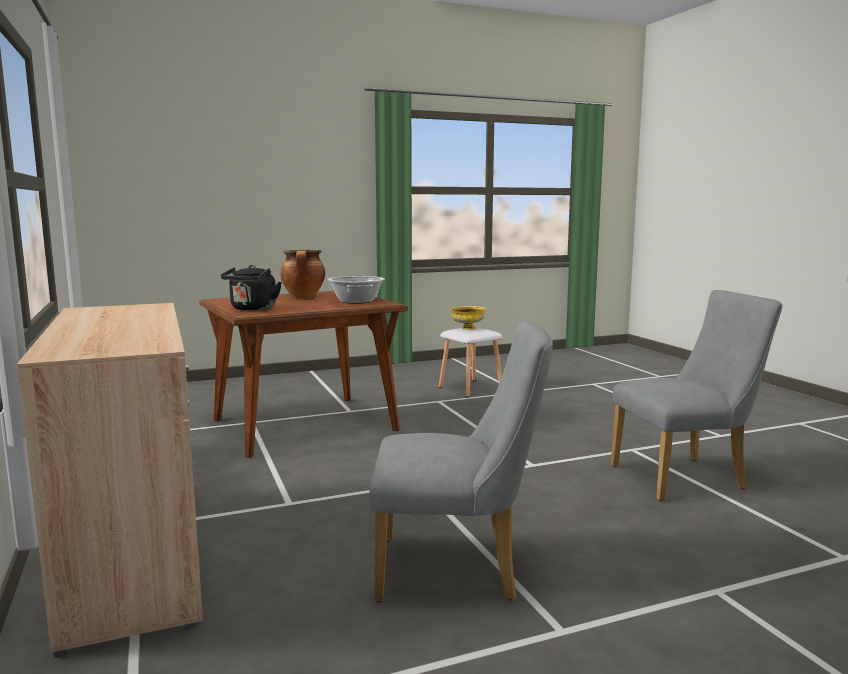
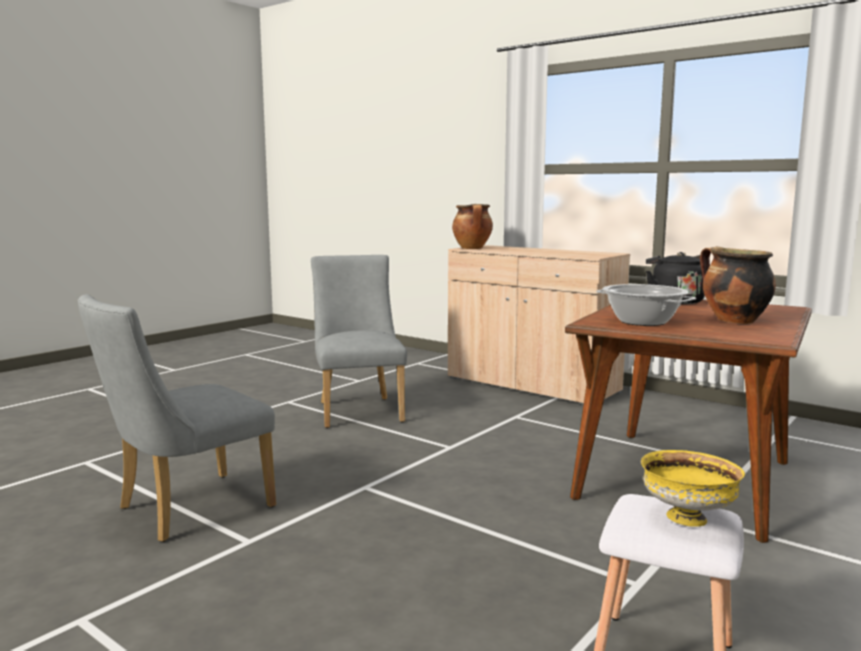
camera: 150 degrees right, 0 degrees up
(148, 345) = (472, 248): none -> cooking pot
(458, 569) = (358, 410): grey chair -> grey chair turned 105 degrees clockwise

